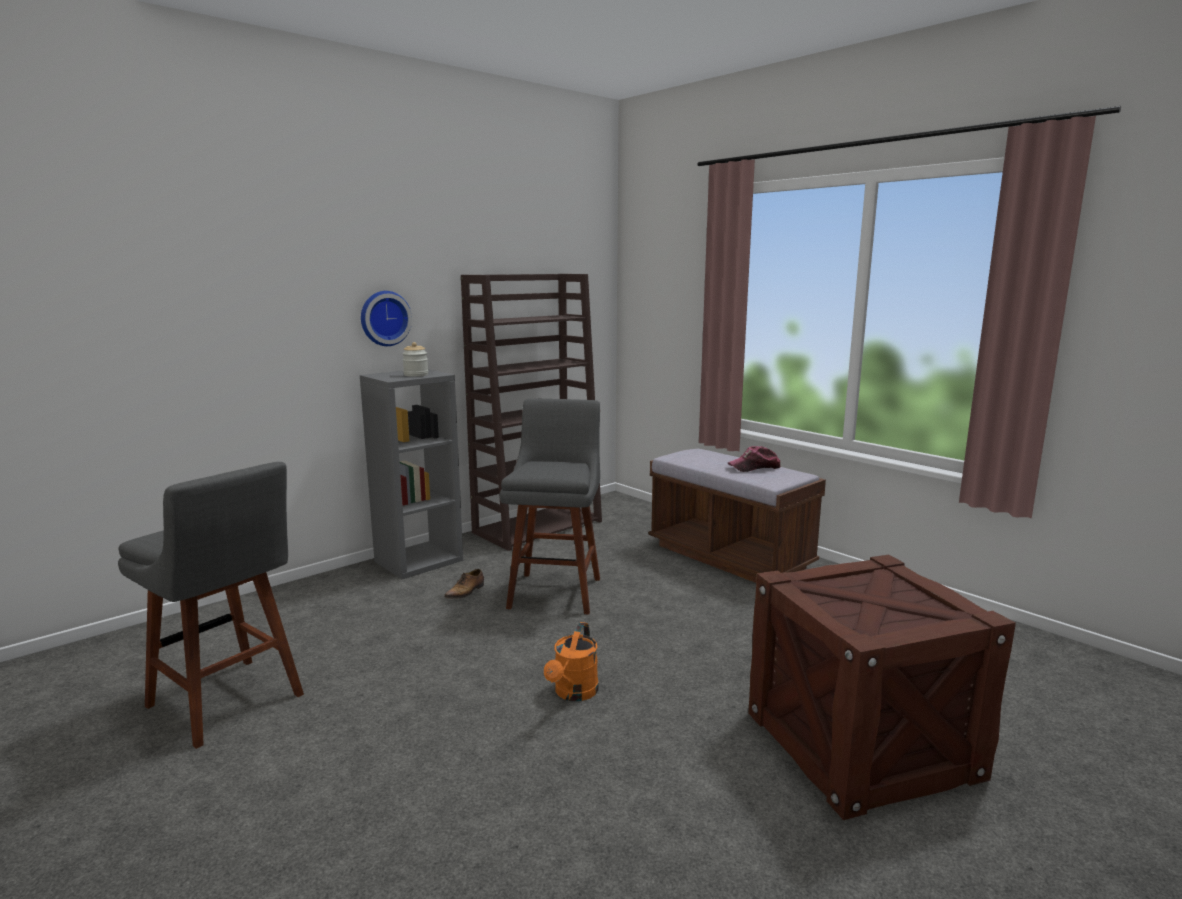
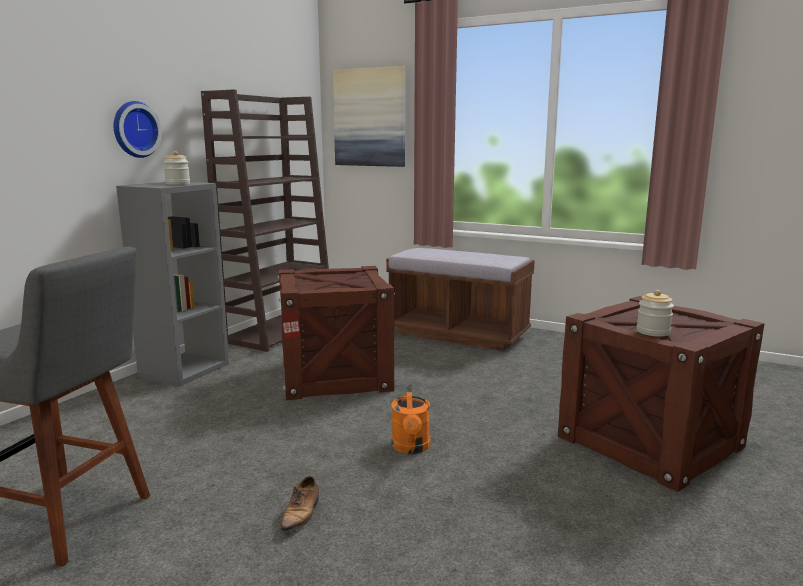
camera: 20 degrees left, 0 degrees up
(466, 592) = (251, 388): shoe -> shoe (301, 514)
(556, 590) = (335, 375): grey stool -> crate
(663, 293) = (370, 118): none -> picture
(754, 467) = (479, 255): cap -> none
(844, 612) = (653, 332): none -> jar

